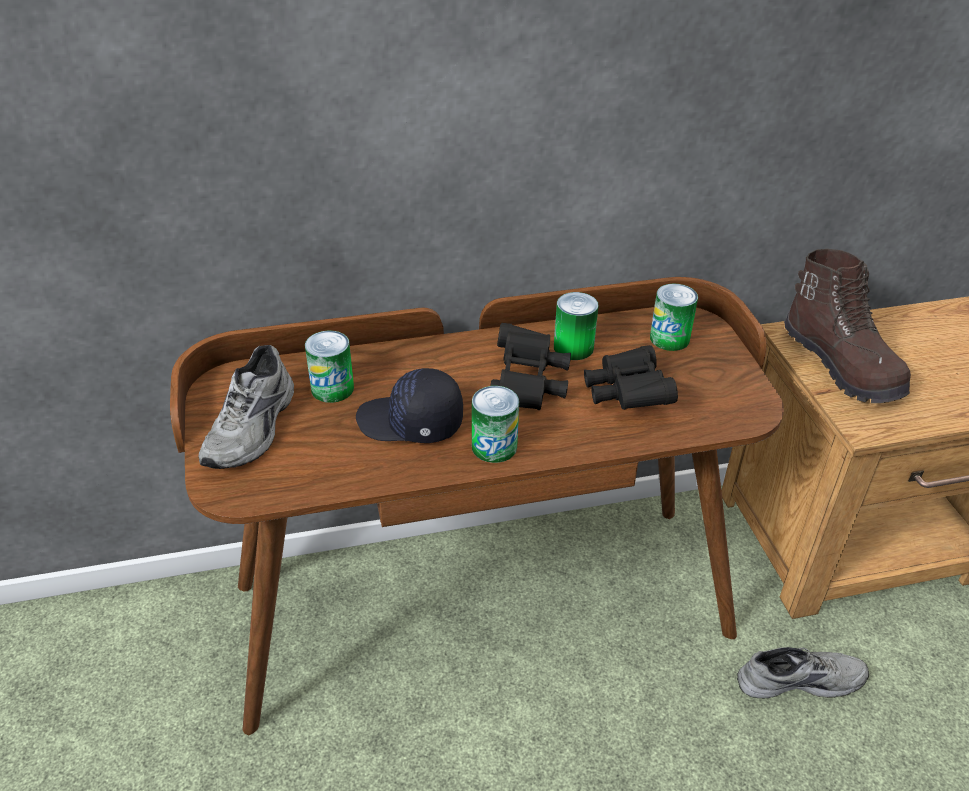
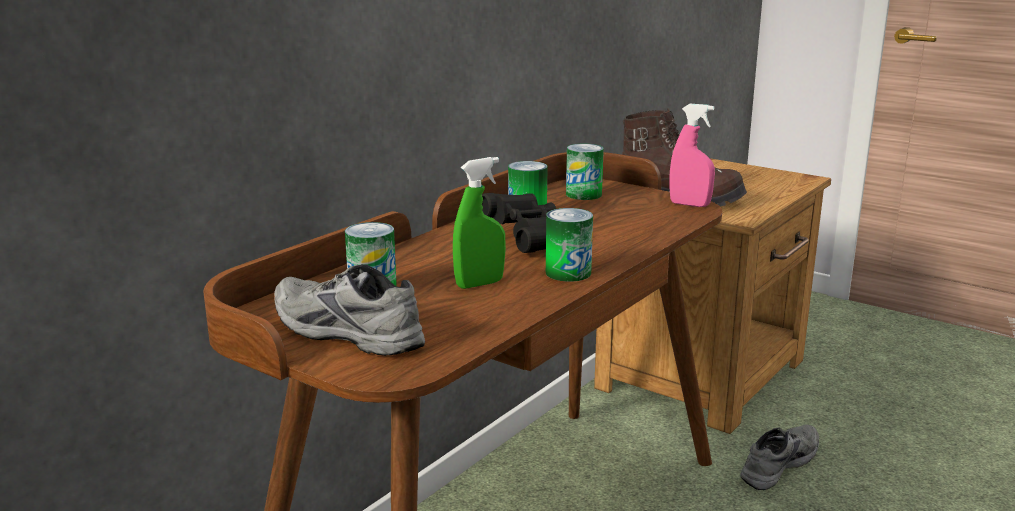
camera: 40 degrees left, 20 degrees down
(254, 428) = (343, 333): grey shoe -> grey shoe turned 150 degrees clockwise
(410, 423) = (479, 284): black cap -> green spray bottle
(626, 394) = (607, 223): black binoculars -> none
(750, 404) = (689, 204): none -> pink spray bottle

